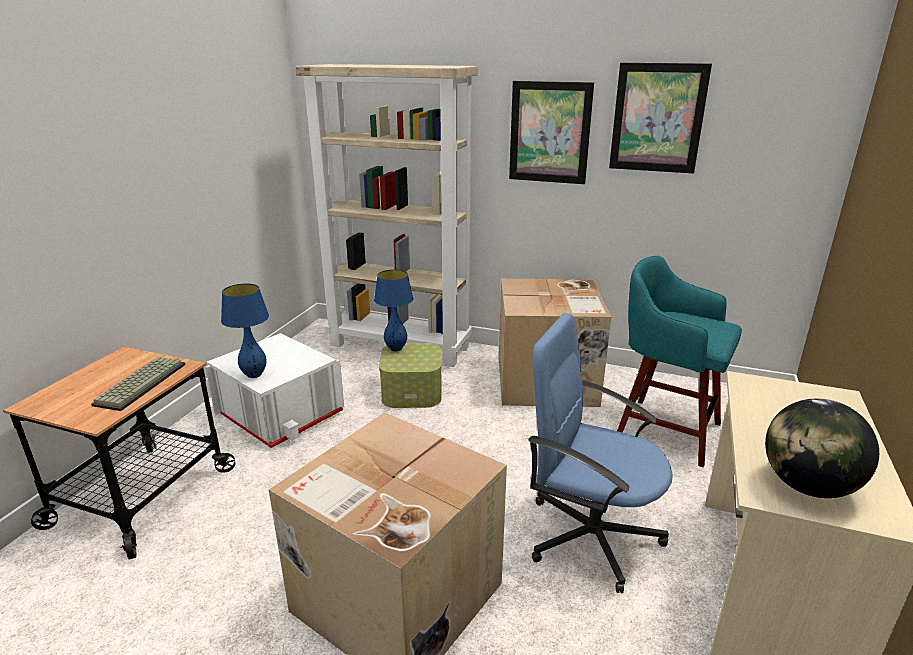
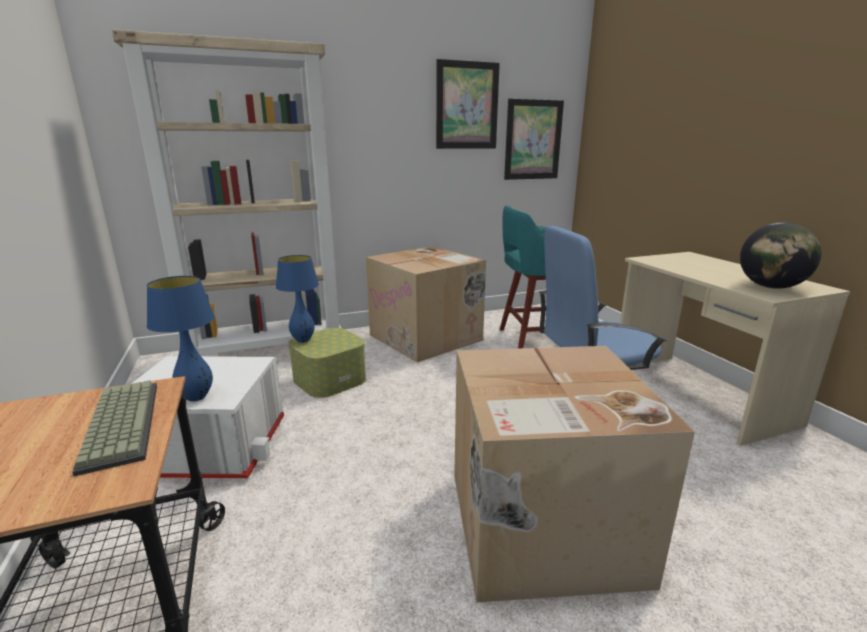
camera: 40 degrees left, 5 degrees down
(549, 133) = (385, 120): picture -> picture (533, 140)

